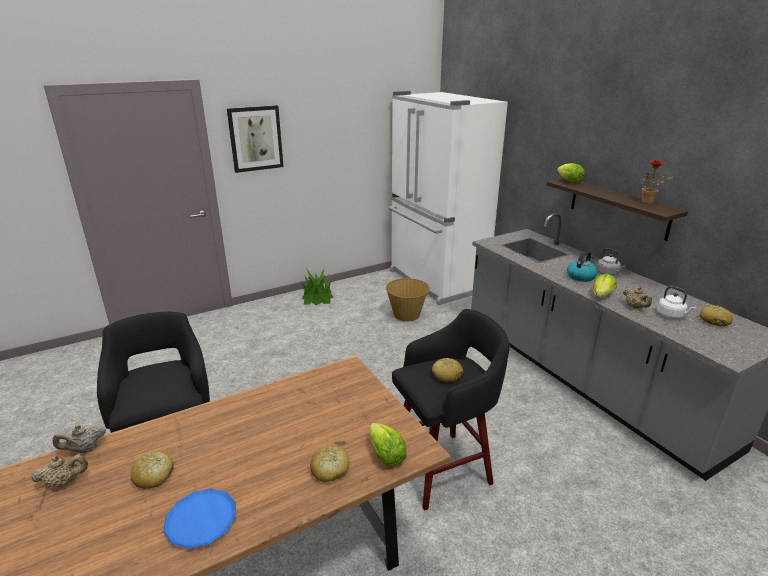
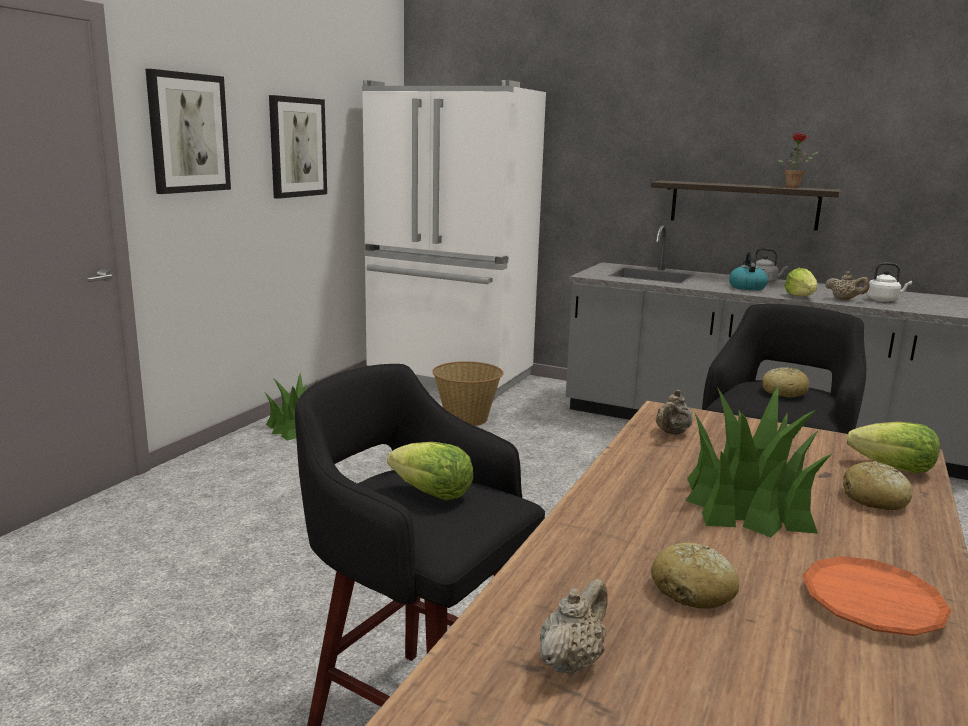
camera: 35 degrees left, 10 degrees down
(84, 449) = (501, 611): beige teapot -> beige teapot (672, 433)
(201, 521) = (872, 603): blue plate -> orange plate
(265, 443) = (748, 504): none -> potted plant
(338, 138) = (297, 147): none -> picture
(569, 181) = (673, 181): lettuce -> lettuce (432, 494)
(714, 321) = (920, 298): bread -> none

